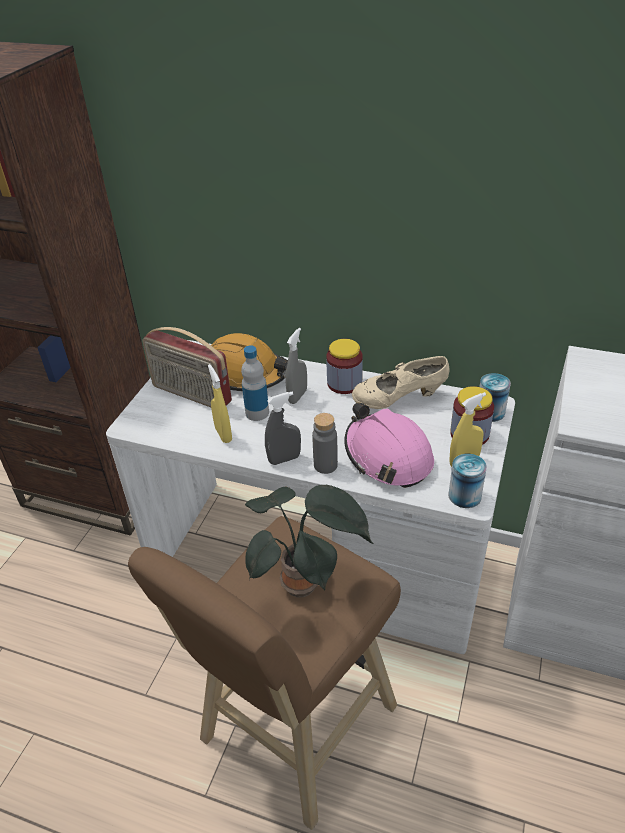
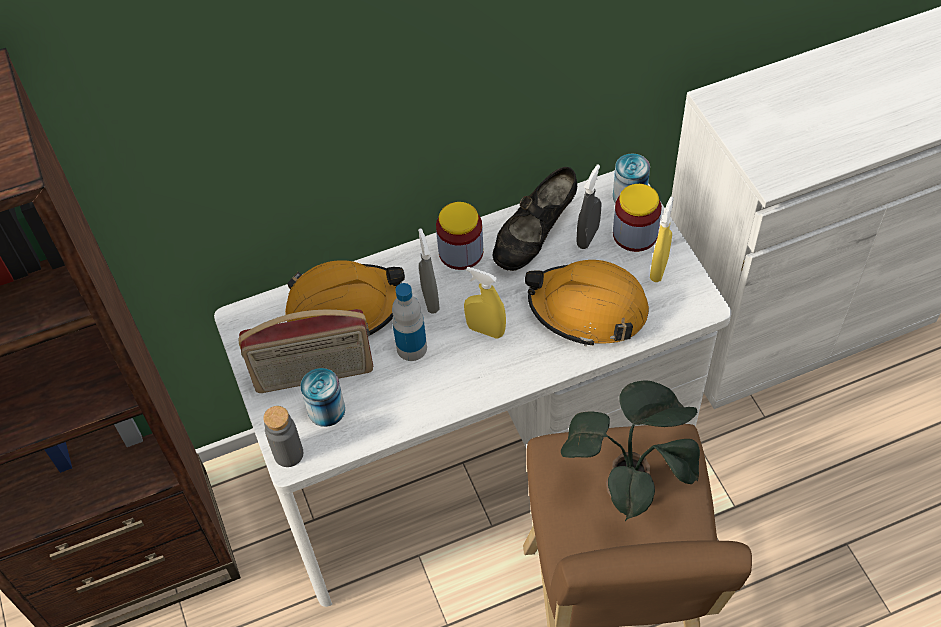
camera: 40 degrees left, 15 degrees up
(223, 434) = (406, 396): yellow spray bottle -> yellow spray bottle (485, 330)
(284, 459) = (498, 380): grey spray bottle -> grey spray bottle (587, 237)
(325, 465) = (543, 359): grey bottle -> grey bottle (288, 454)
(387, 456) = (588, 309): pink hard hat -> orange hard hat
(399, 400) = (534, 237): beige shoe -> black shoe
(464, 496) = (692, 304): can -> can (326, 410)

